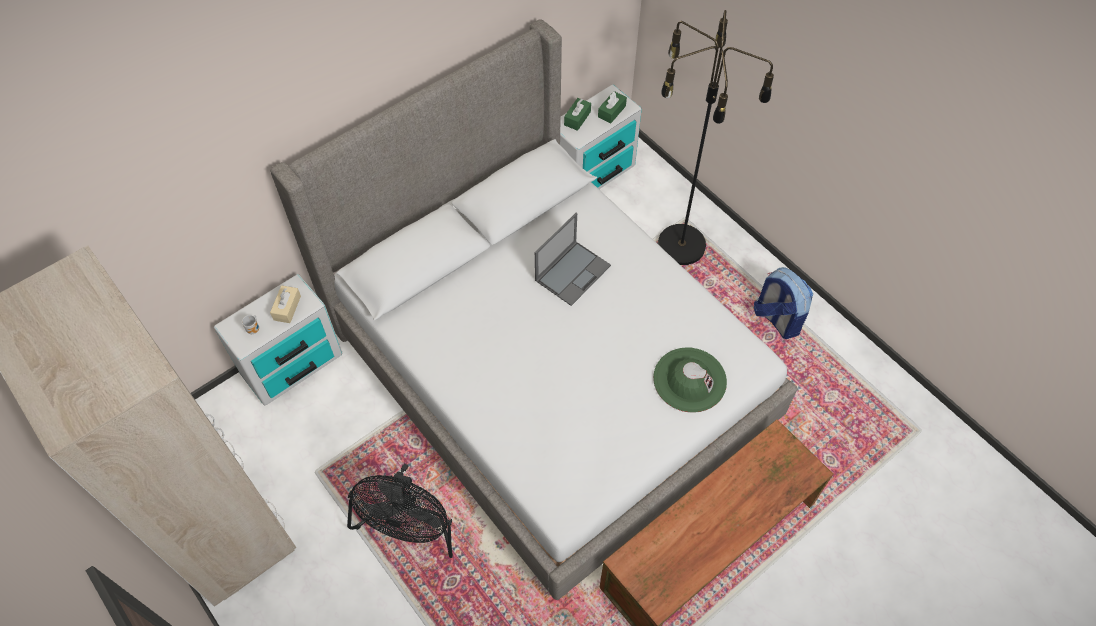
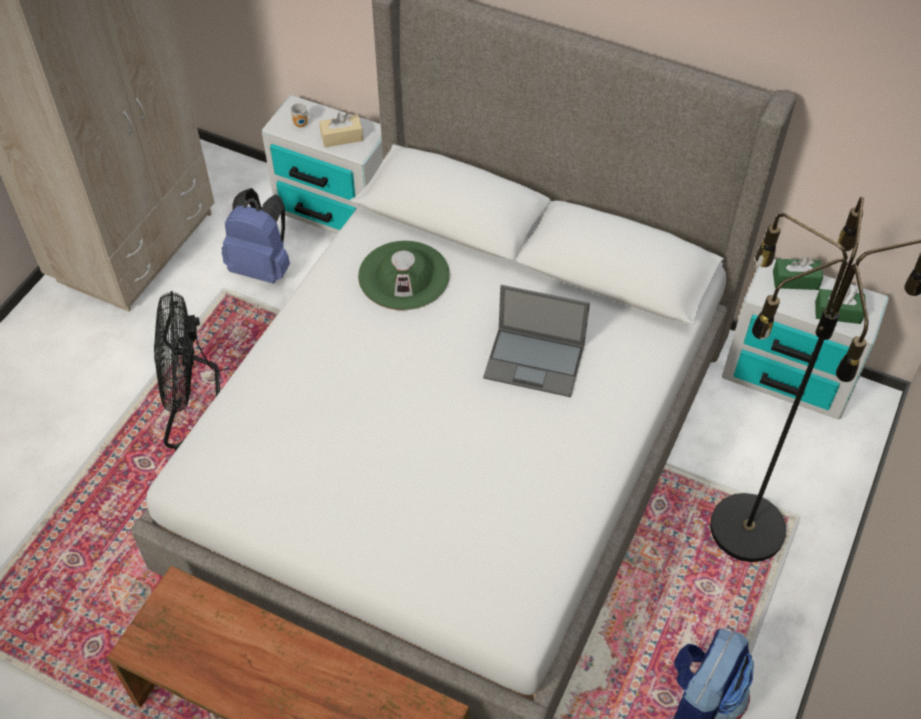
camera: 65 degrees right, 5 degrees down
(310, 436) = (263, 267): none -> blue backpack
(689, 380) = (441, 549): green hat -> green hat (404, 275)

